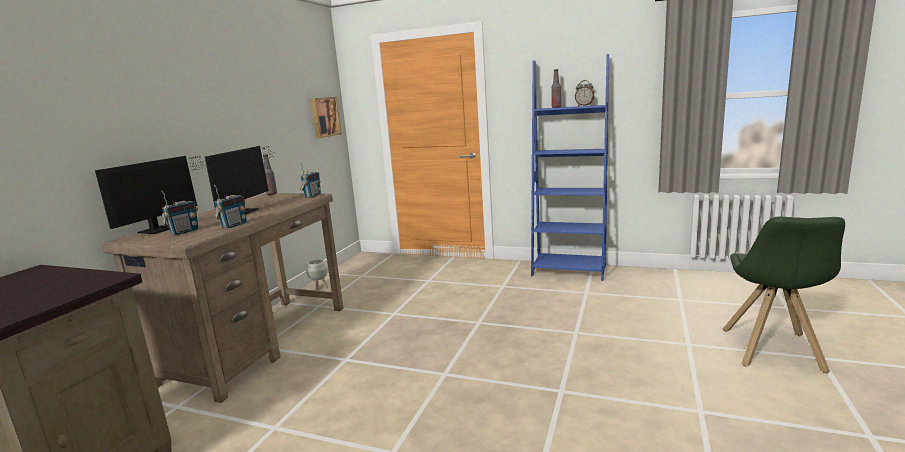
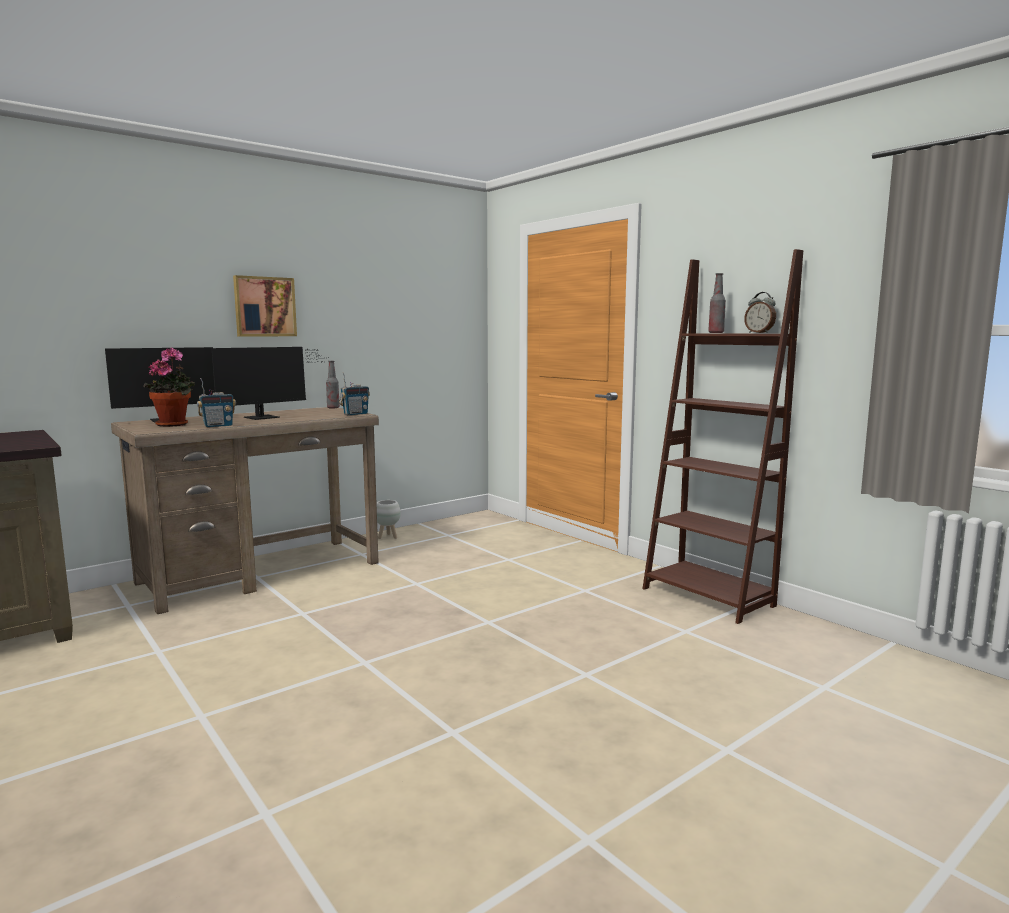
camera: 30 degrees right, 5 degrees down
(184, 232) = (174, 424): radio -> potted plant
(324, 117) = (450, 327): picture -> picture (264, 307)
(568, 270) = (707, 597): blue bookcase -> brown bookcase
(772, 350) = (867, 816): green chair -> none

